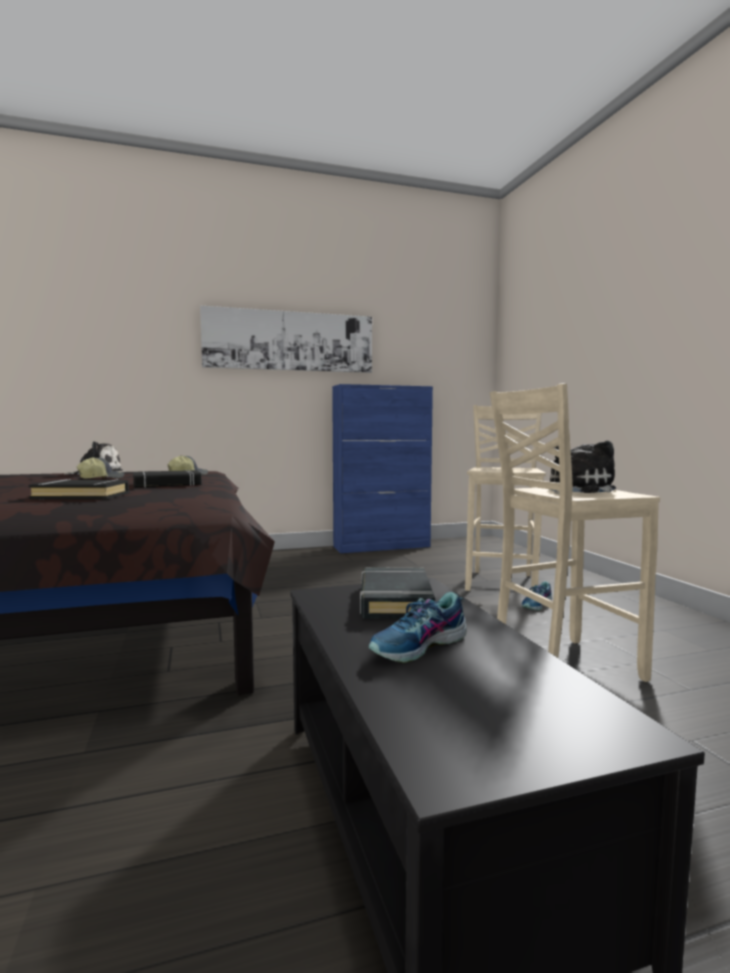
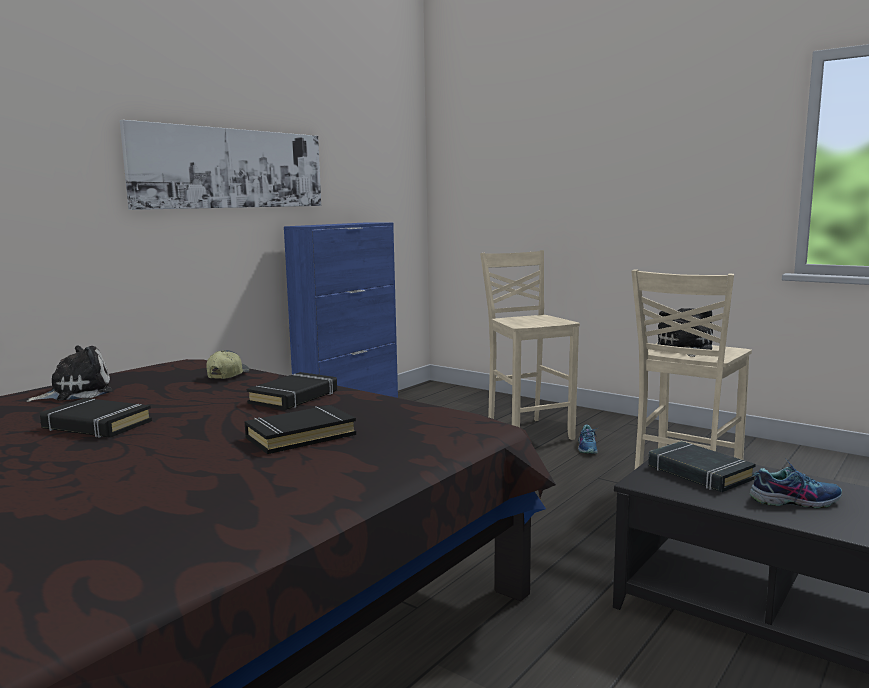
camera: 35 degrees left, 5 degrees up
(38, 482) = (96, 425): none -> black book
(101, 478) = (144, 401): cap -> none
(419, 646) = (794, 500): shoe -> shoe turned 105 degrees counterclockwise

